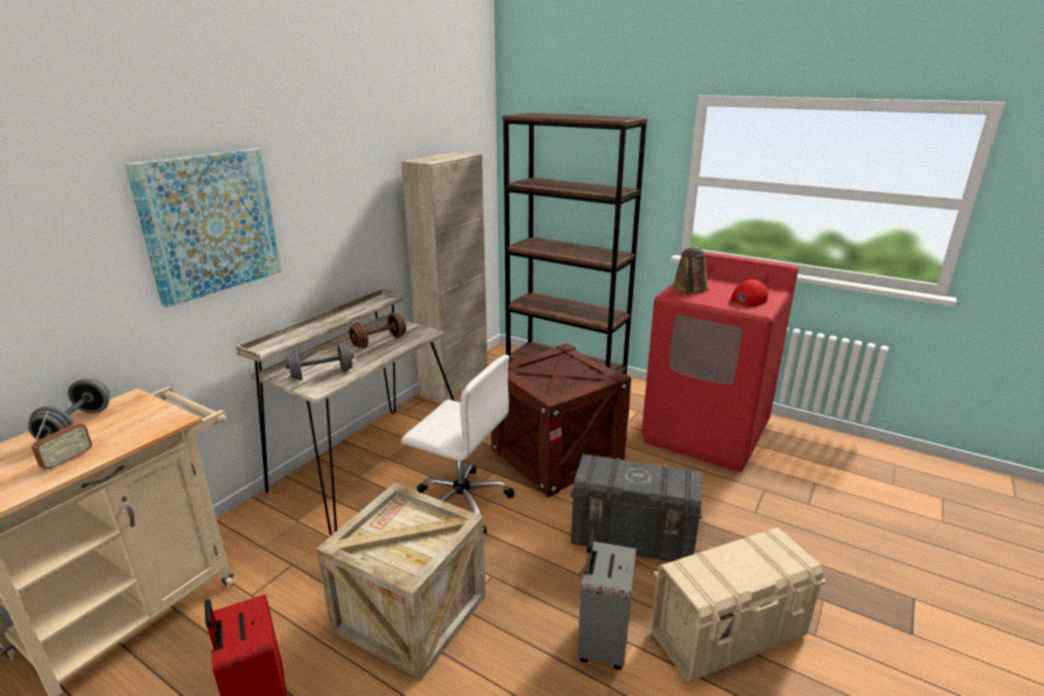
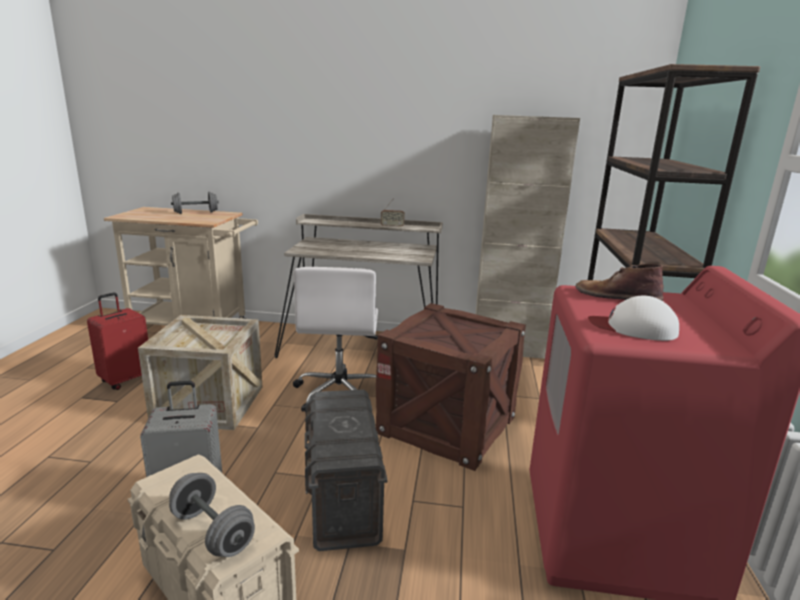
camera: 65 degrees right, 5 degrees down
(68, 460) = (163, 217): radio -> radio (392, 227)
(210, 224) = (307, 128): picture -> none
(322, 374) = (320, 248): grey dumbbell -> grey dumbbell (212, 532)
(379, 342) = (385, 251): brown dumbbell -> none
(689, 289) = (616, 296): brown watering can -> brown boot
(746, 301) = (633, 328): red cap -> white cap

